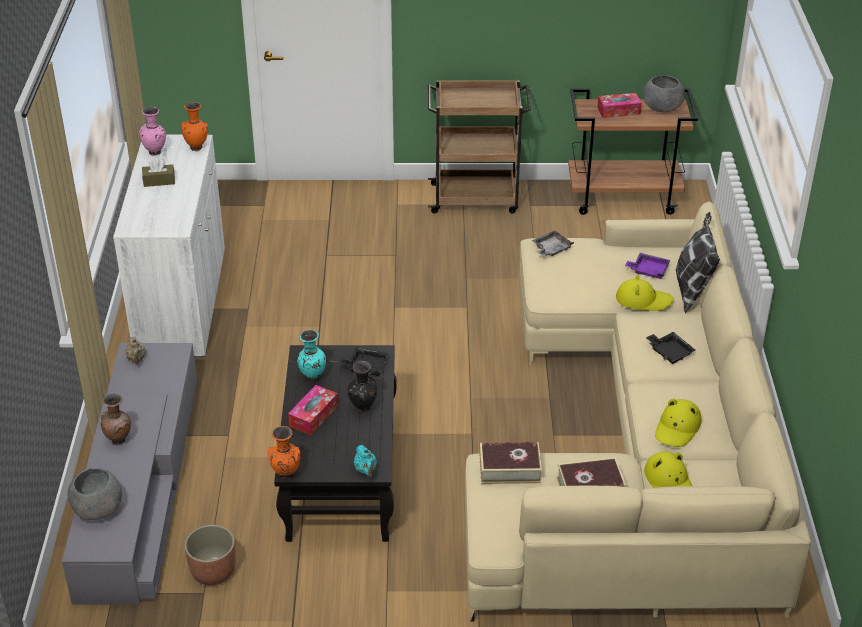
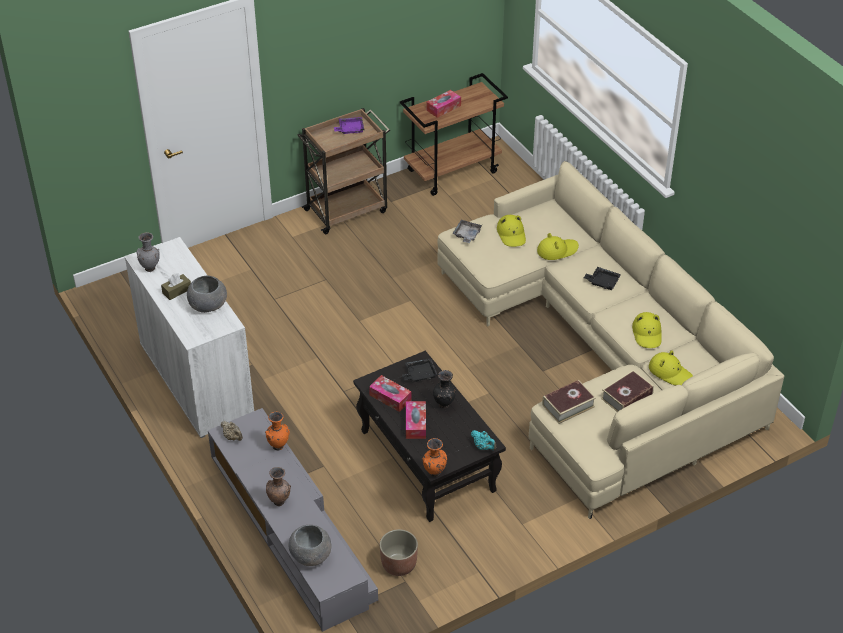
camera: 30 degrees left, 5 degrees up
(156, 153) = (150, 268): pink vase -> grey vase
(197, 148) = (179, 252): orange vase -> orange vase (278, 446)
(312, 378) = (390, 397): turquoise vase -> tissue box
(603, 266) = (511, 234): none -> yellow hat
(648, 270) = (543, 227): purple tray -> purple tray (350, 129)
(662, 107) = (472, 94): grey bowl -> grey bowl (208, 305)
(692, 290) = (582, 230): pillow -> none

